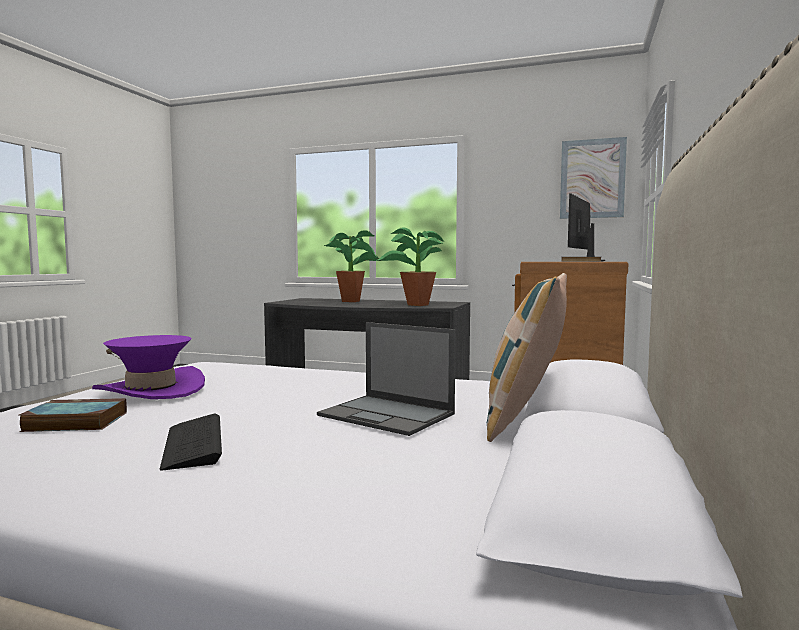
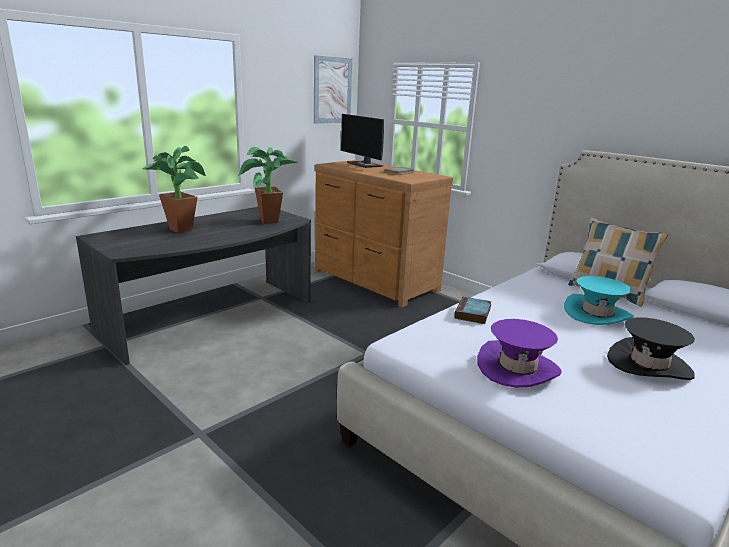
camera: 65 degrees left, 15 degrees up
(73, 422) = (601, 399): book -> book (473, 314)
(193, 443) = (649, 365): keyboard -> black hat
(388, 415) = (597, 314): laptop -> turquoise hat

